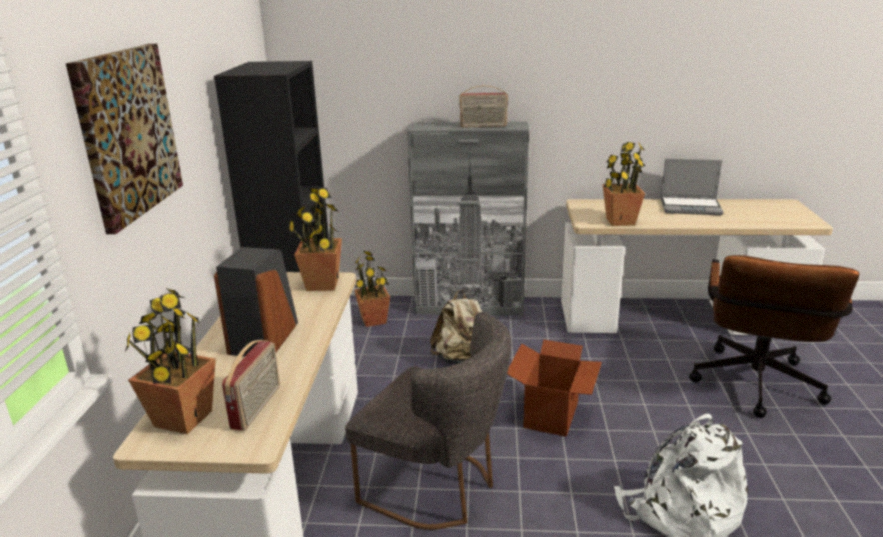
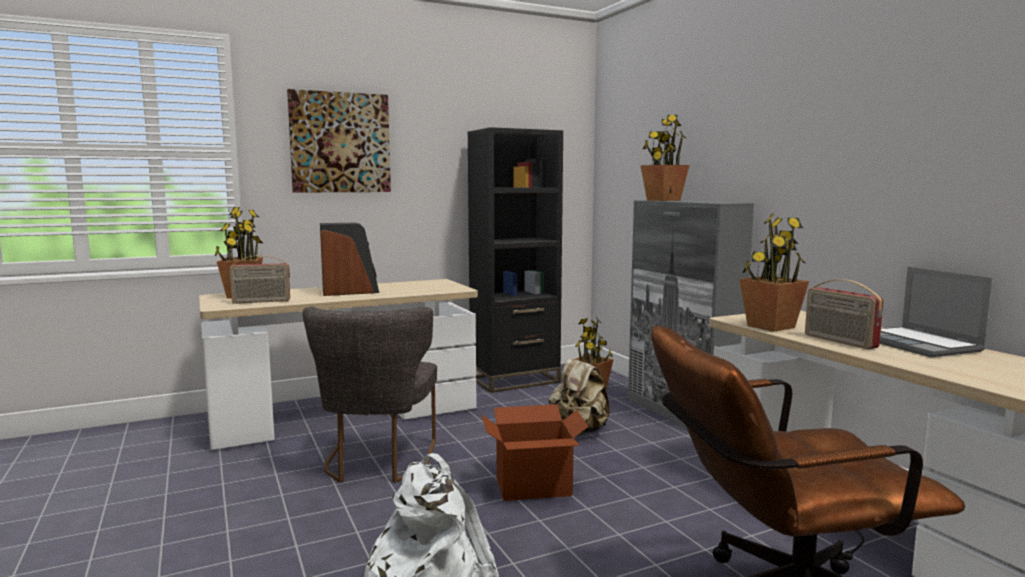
camera: 60 degrees right, 15 degrees down
(322, 284) = (445, 288): potted plant -> potted plant (663, 200)
(483, 126) = (697, 201): radio -> radio (839, 341)

